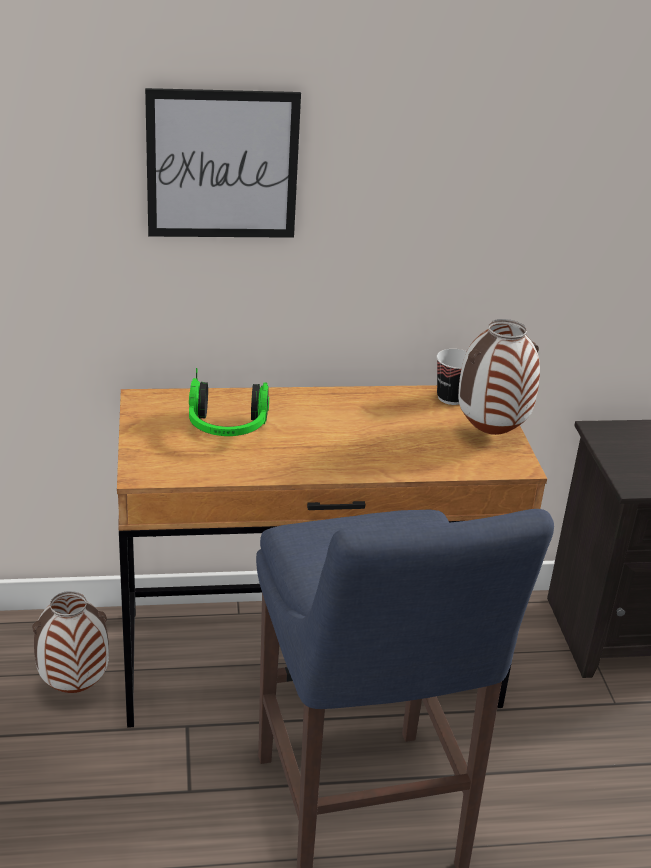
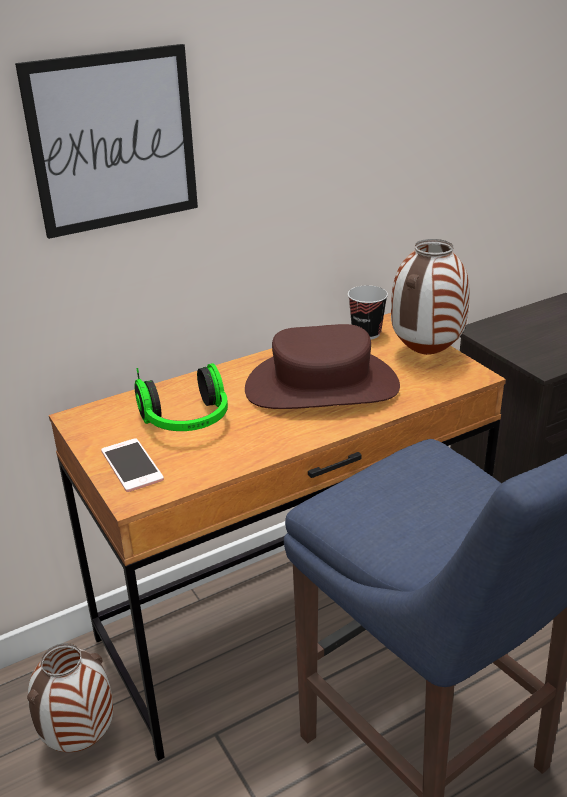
camera: 20 degrees left, 0 degrees up
(157, 450) = (132, 465): none -> phone
(366, 434) = (321, 387): none -> brown hat

